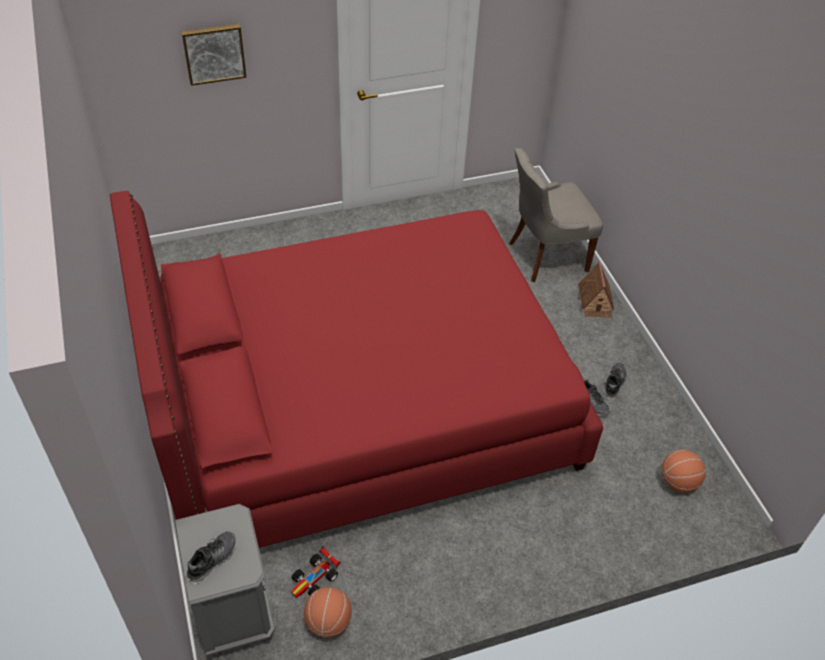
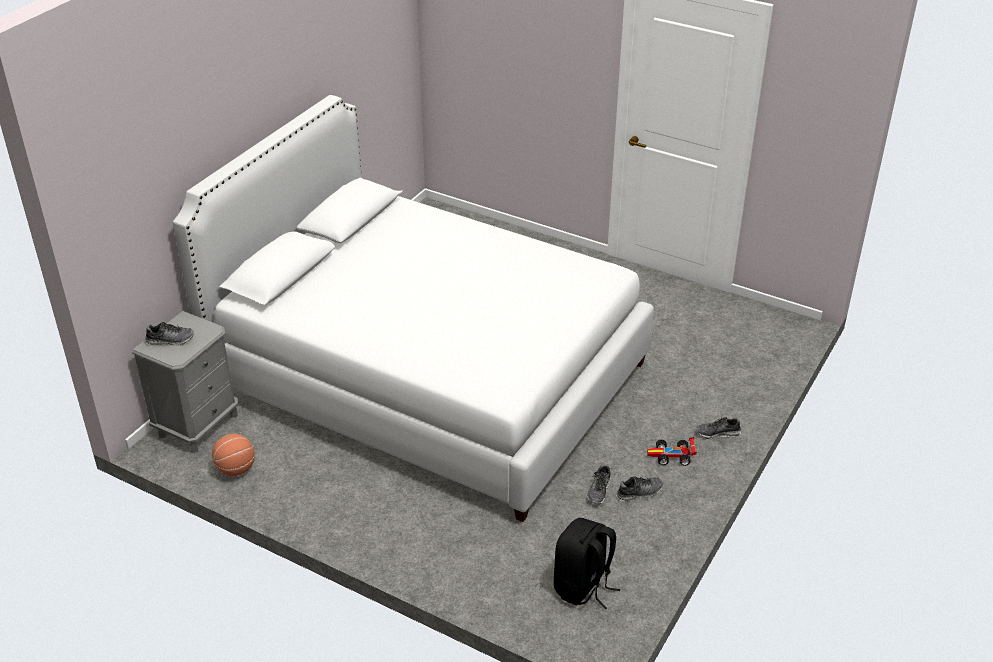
camera: 50 degrees right, 10 degrees down
(214, 53) = (516, 48): picture -> none
(315, 579) = (262, 443): toy car -> toy car (672, 456)
(360, 408) = (429, 377): red bed -> white bed
(545, 256) = (725, 378): grey chair -> none
(595, 301) = (718, 433): toy house -> shoe
(678, 482) = (583, 587): basketball -> black backpack

